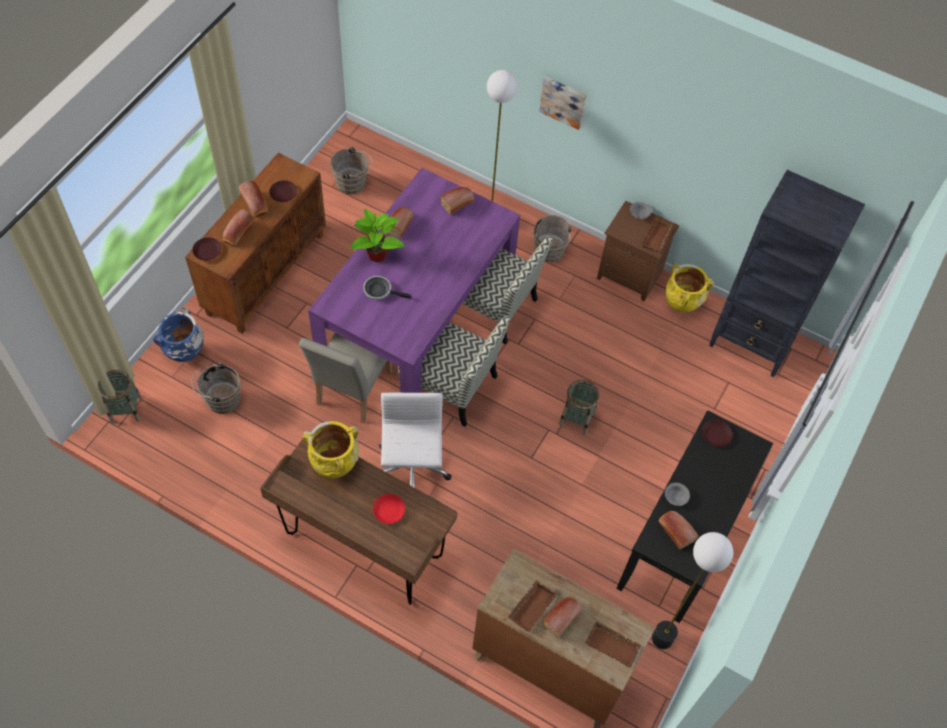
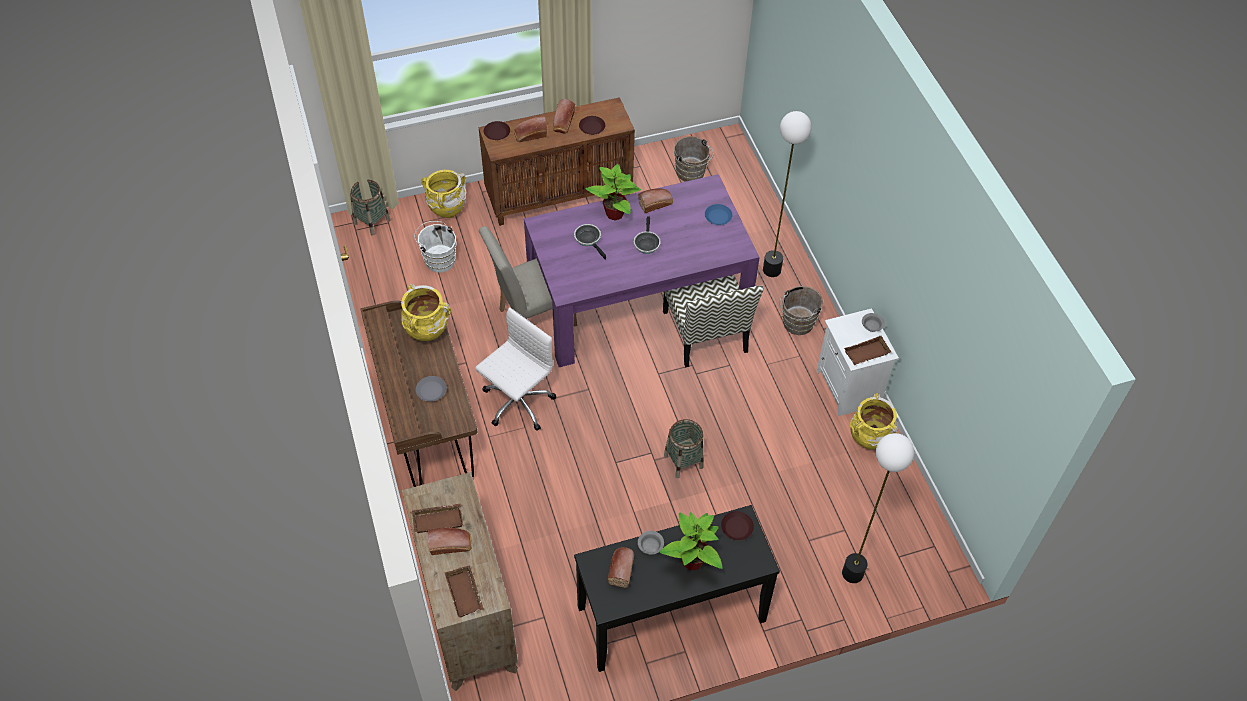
camera: 45 degrees right, 5 degrees down
(186, 354) = (447, 213): blue vase -> yellow vase
(220, 399) = (438, 259): brown bucket -> white bucket
(389, 510) = (431, 391): red plate -> grey plate
(427, 262) = (646, 243): none -> frying pan
(451, 385) = (610, 366): chair -> none
(458, 203) = (718, 217): bread -> blue plate
(563, 101) = (853, 177): picture -> none
(631, 275) = (849, 388): brown nightstand -> white nightstand
(662, 639) = (573, 671): floor lamp -> floor lamp (852, 573)
(713, 484) = (692, 561): none -> potted plant
(752, 342) = (902, 515): black bookcase -> none

